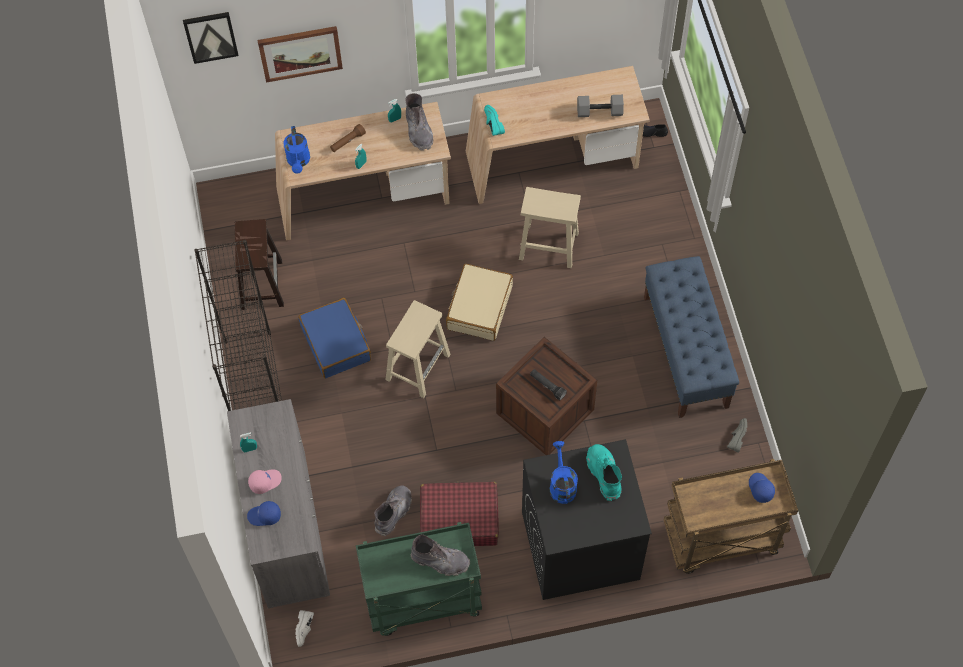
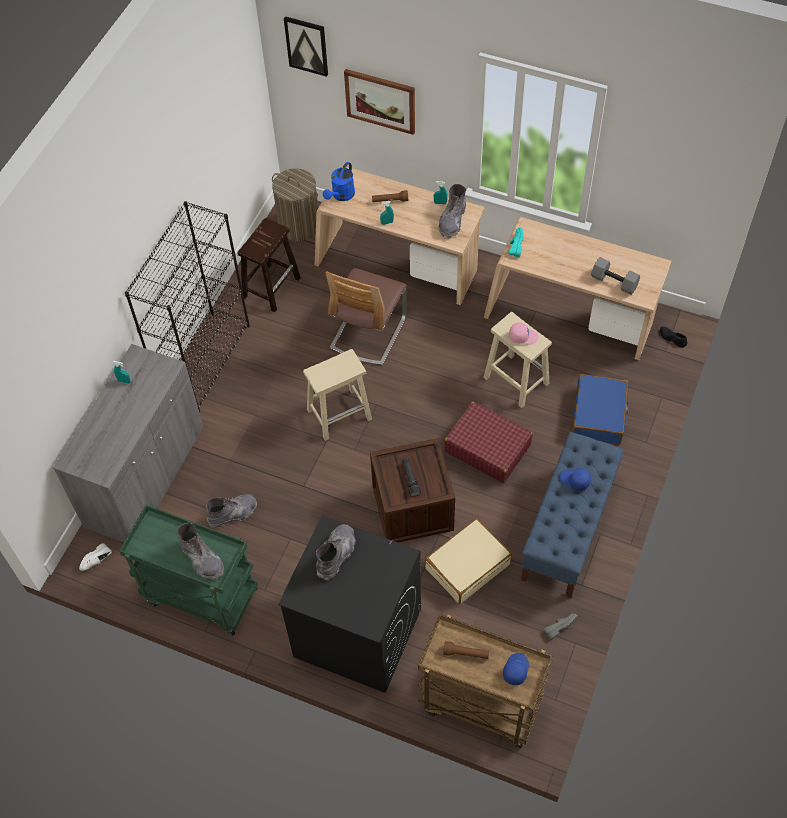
camera: 35 degrees right, 5 degrees down
(240, 209) = (299, 226): none -> laundry basket
(264, 516) = (93, 437): blue cap -> blue cap (574, 480)
(265, 481) = (115, 412): pink cap -> pink cap (523, 336)
(336, 343) = (291, 361): blue suitcase -> blue suitcase (599, 415)
(385, 276) = (368, 333): none -> chair
(459, 519) = (278, 550): red suitcase -> red suitcase (487, 448)
(479, 307) = (422, 396): beige suitcase -> beige suitcase (467, 566)
(561, 484) = (336, 554): blue watering can -> grey boot
(604, 474) = (378, 567): turquoise boot -> none
(714, 500) = (466, 653): none -> brown flashlight

